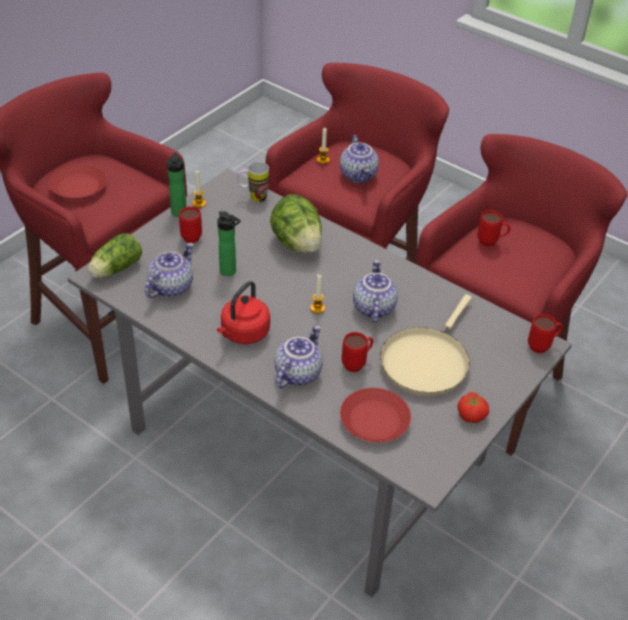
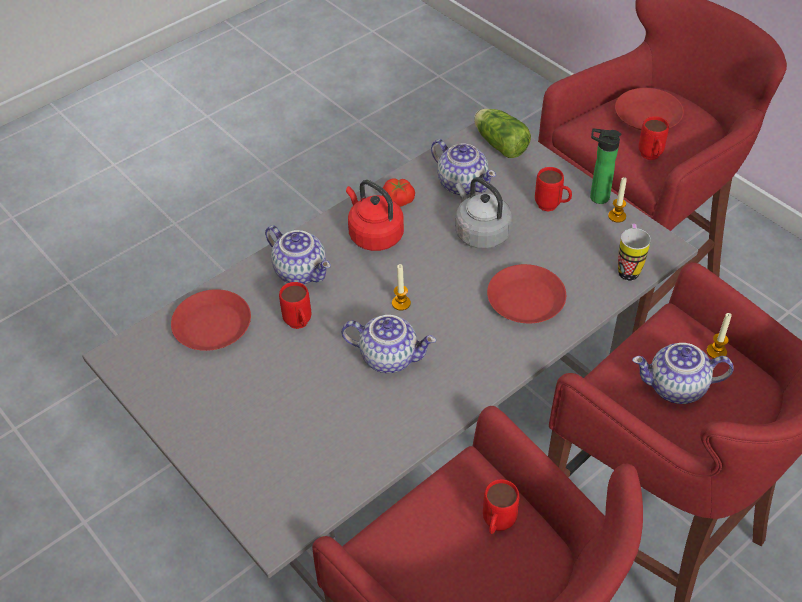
camera: 105 degrees right, 5 degrees up
(230, 272) = (480, 233): bottle -> grey kettle
(297, 243) = (526, 300): lettuce -> red plate
(426, 361) = (284, 392): beige frying pan -> none
(471, 414) = (187, 418): tomato -> tomato (398, 201)
(542, 346) = (271, 532): red mug -> red mug (651, 158)

